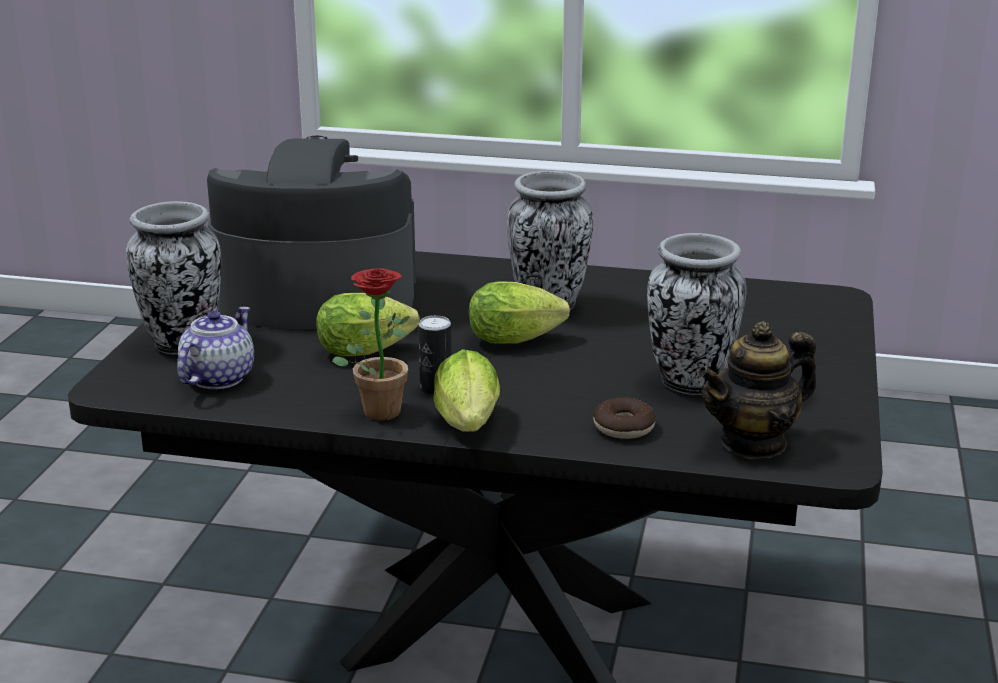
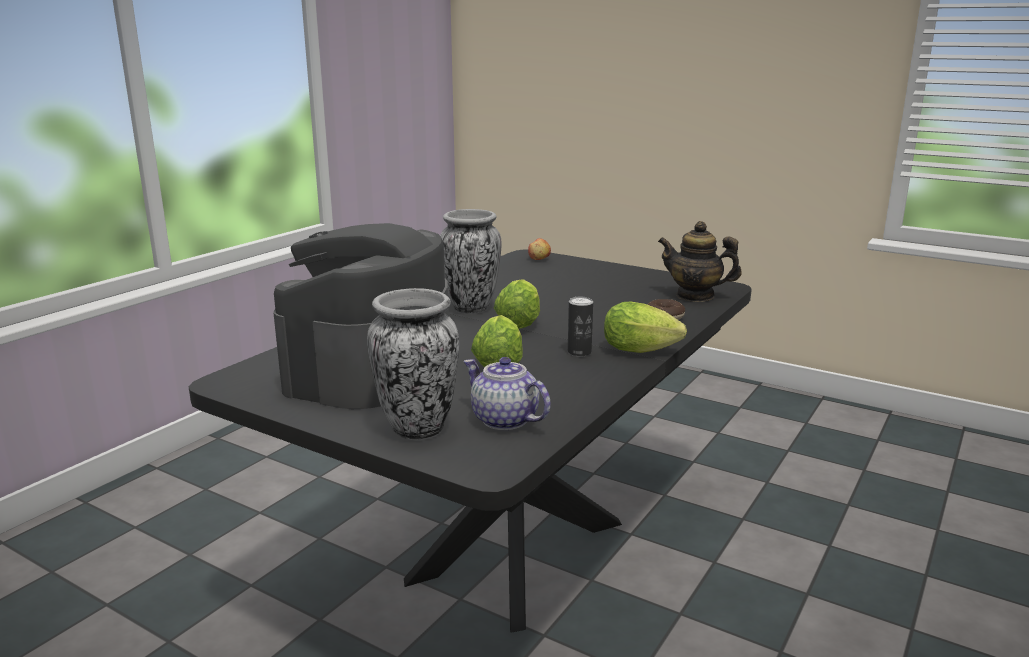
camera: 70 degrees left, 5 degrees down
(379, 408) = (599, 371): potted plant -> none
(690, 383) = (616, 296): vase -> none
(753, 442) = (695, 296): teapot -> teapot turned 120 degrees clockwise
(820, 308) = (539, 259): none -> apple

